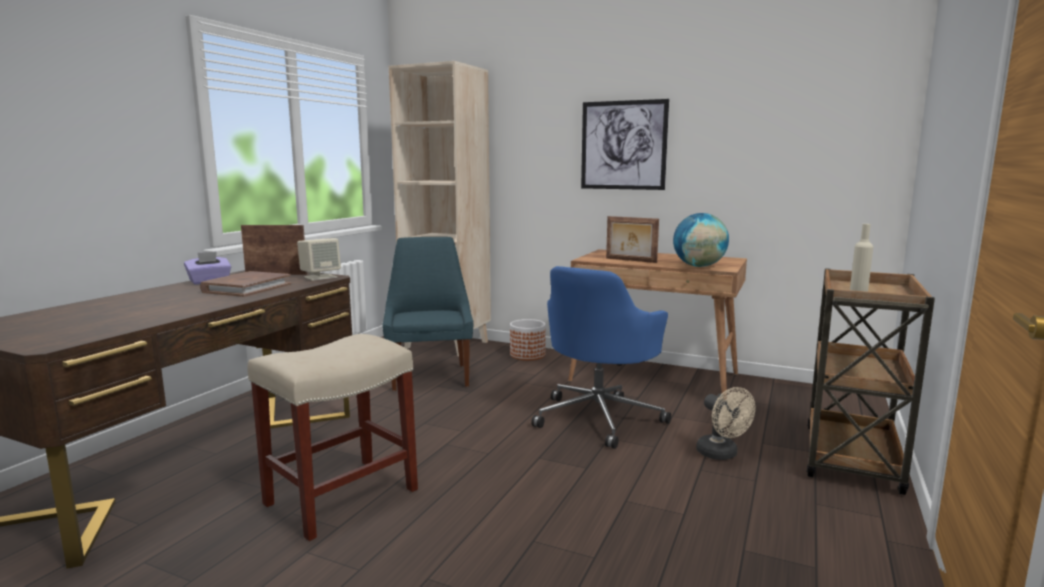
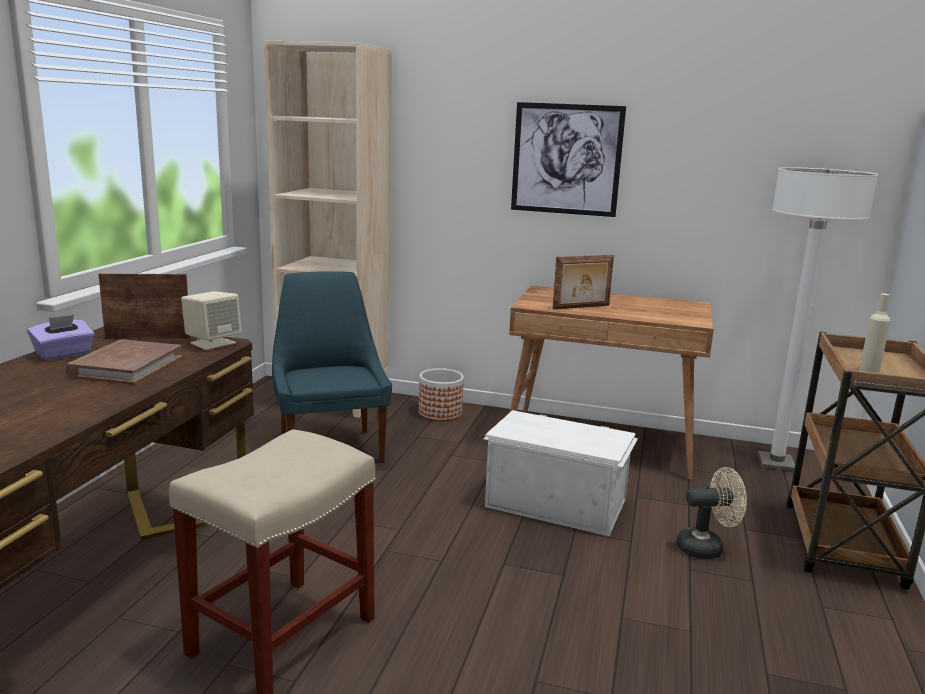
camera: 10 degrees left, 5 degrees up
(599, 417) = (555, 502): blue office chair -> white storage box
(630, 260) = (581, 307): picture frame -> picture frame turned 45 degrees counterclockwise
(699, 266) = (665, 318): globe -> none
(721, 454) = (706, 547): beige fan -> beige fan turned 60 degrees counterclockwise
(809, 396) = (776, 463): none -> white floor lamp

